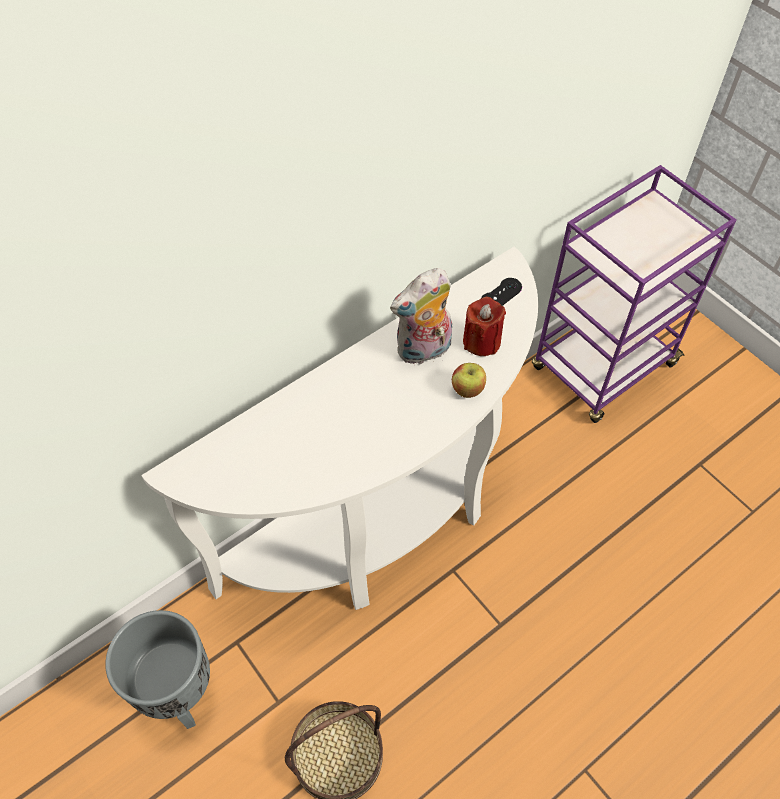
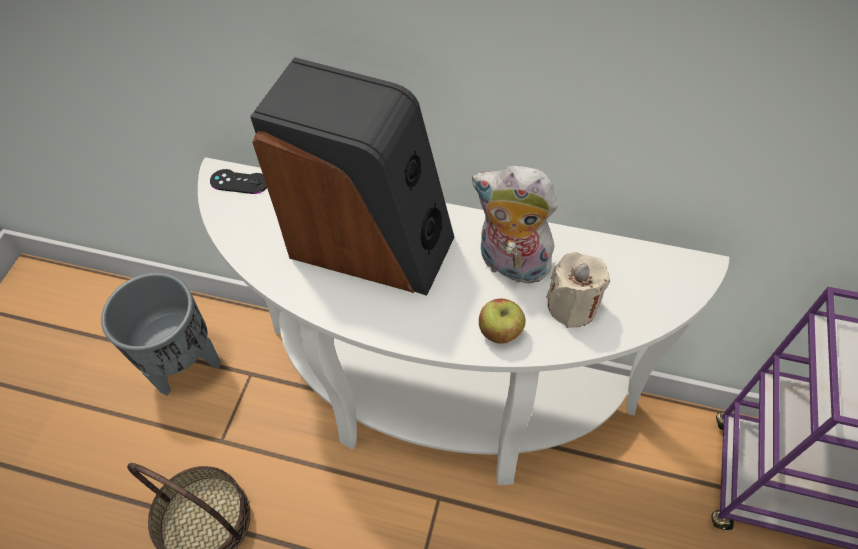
camera: 55 degrees right, 0 degrees up
(334, 415) = (372, 243): none -> speaker
(481, 341) = (572, 306): red candle -> beige candle
(501, 294) = (651, 285): black game controller -> black game controller (239, 182)

